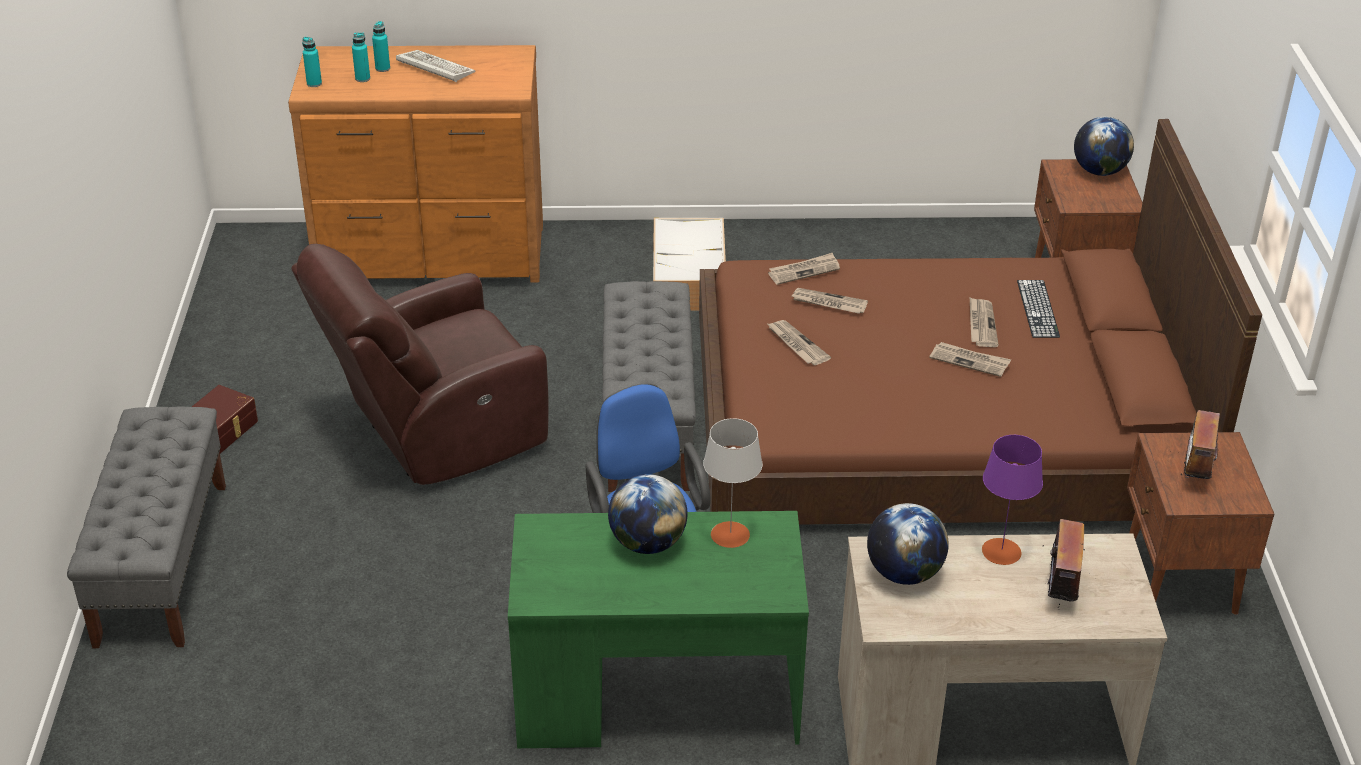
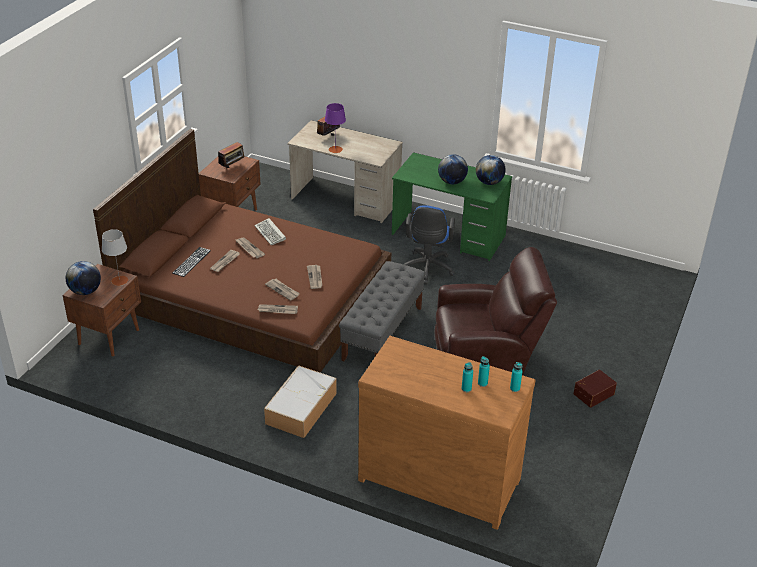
camera: 155 degrees left, 0 degrees up
(162, 562) = (628, 337): grey bench -> none
(433, 68) = (434, 379): keyboard -> keyboard (271, 233)
(730, 535) = (421, 177): grey table lamp -> grey table lamp (119, 280)
(904, 573) = (373, 152): globe -> globe (489, 182)

